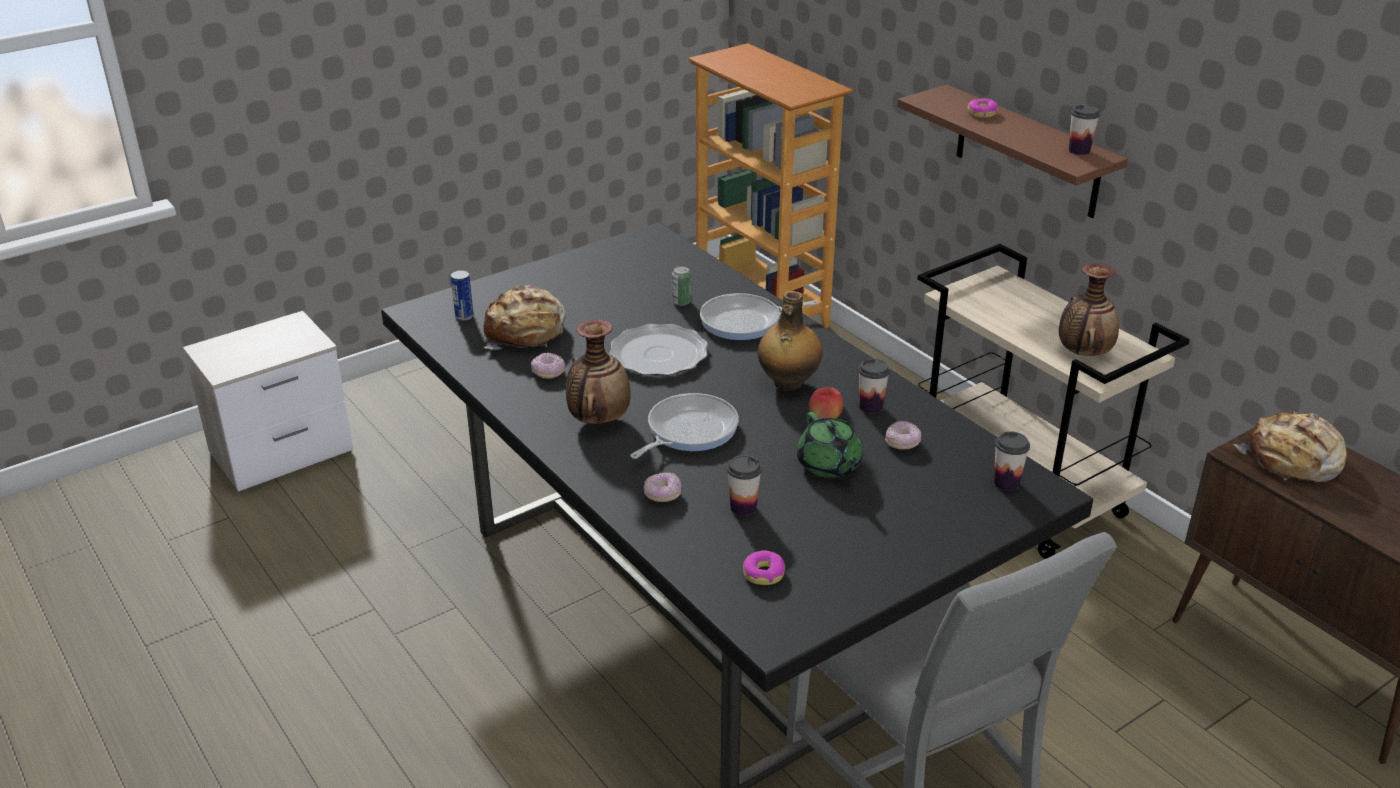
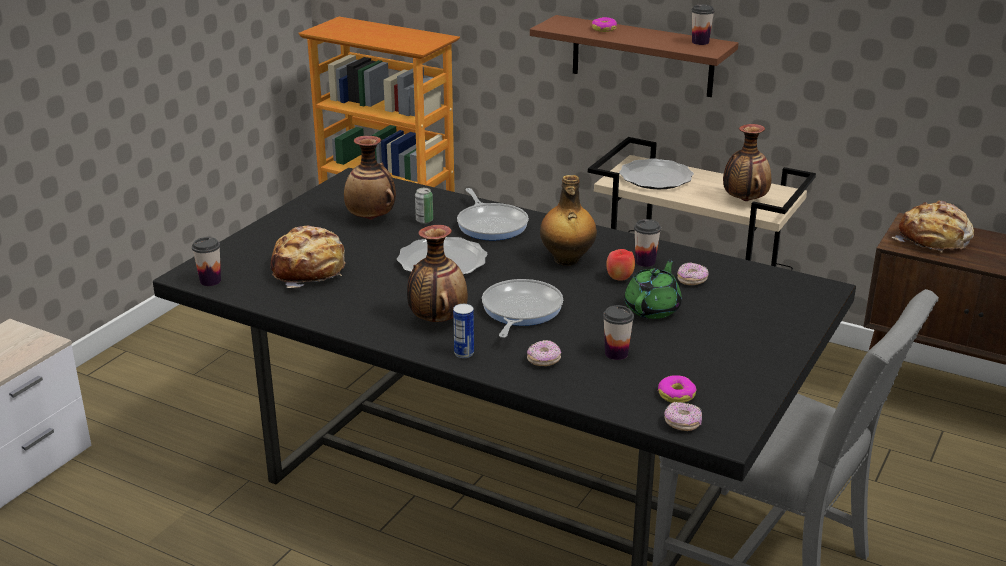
camera: 25 degrees left, 5 degrees down
(464, 316) = (240, 269): can -> can (464, 353)
(548, 372) = (359, 295): donut -> donut (682, 424)
(632, 287) = (371, 218): none -> vase
(745, 322) = (491, 224): frying pan -> frying pan turned 75 degrees counterclockwise
(829, 465) = (653, 308): green teapot -> green teapot turned 105 degrees counterclockwise
(1001, 301) = (655, 177): none -> plate
(1006, 483) = (790, 289): cup -> cup (210, 281)

